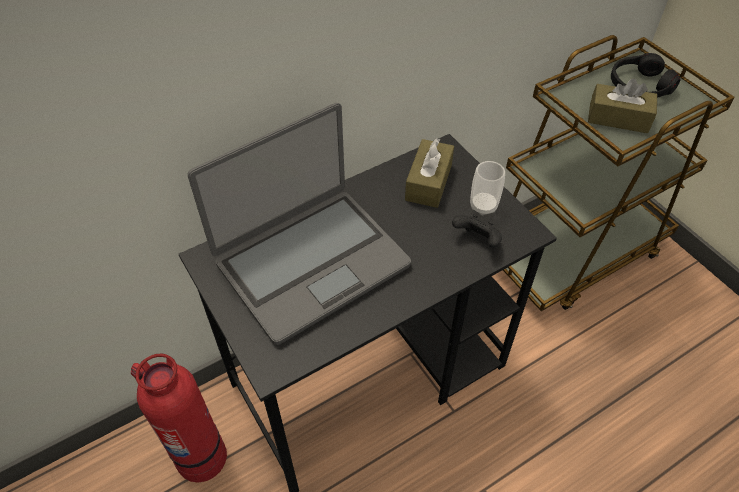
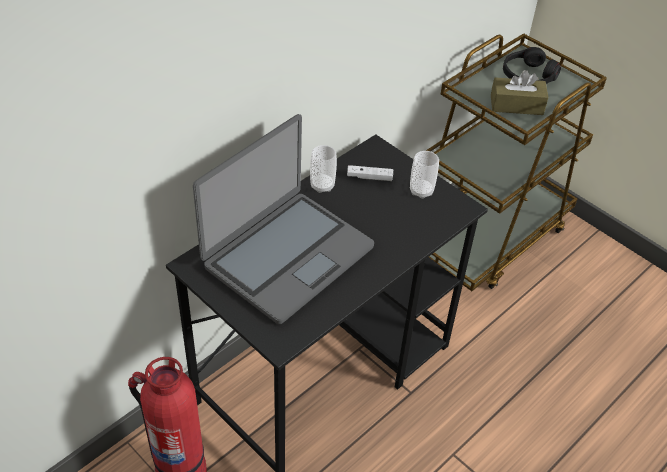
camera: 15 degrees left, 5 degrees down
(373, 185) = (322, 186): none -> cup
(428, 182) = (369, 177): brown tissue box -> white game controller
(477, 240) = (423, 219): black game controller -> none

